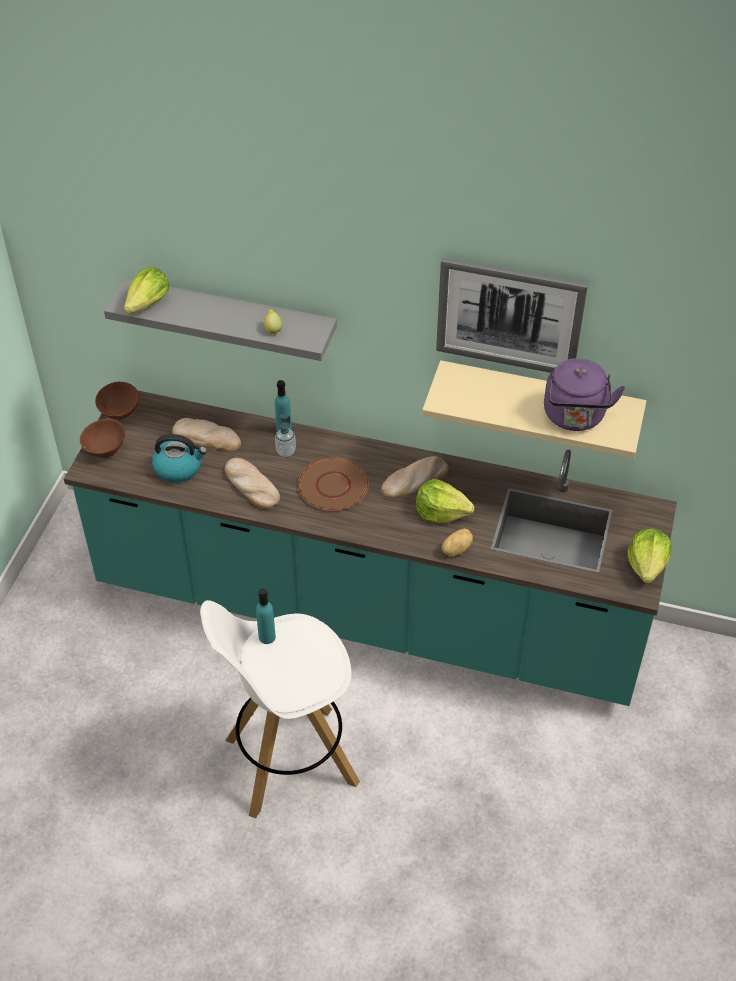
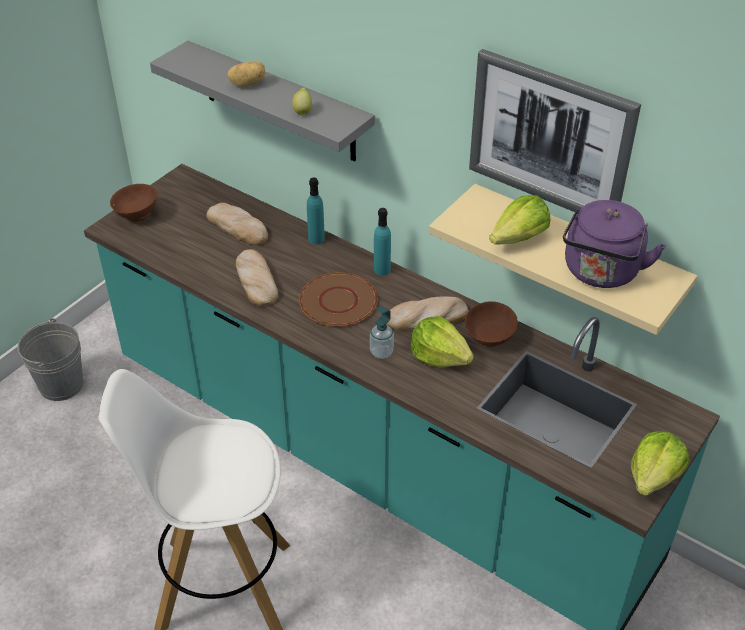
camera: 20 degrees right, 5 degrees down
(43, 627) = (61, 384): none -> grey bucket
(119, 413) = (169, 186): brown bowl -> brown bowl (488, 338)
(148, 304) = (195, 65): lettuce -> lettuce (519, 238)
(179, 468) = (195, 247): kettle -> none
(267, 637) = (202, 436): turquoise bottle -> turquoise bottle (382, 270)
(286, 451) = (308, 257): soap dispenser -> soap dispenser (381, 352)
(456, 549) = (437, 398): potato -> potato (247, 84)

